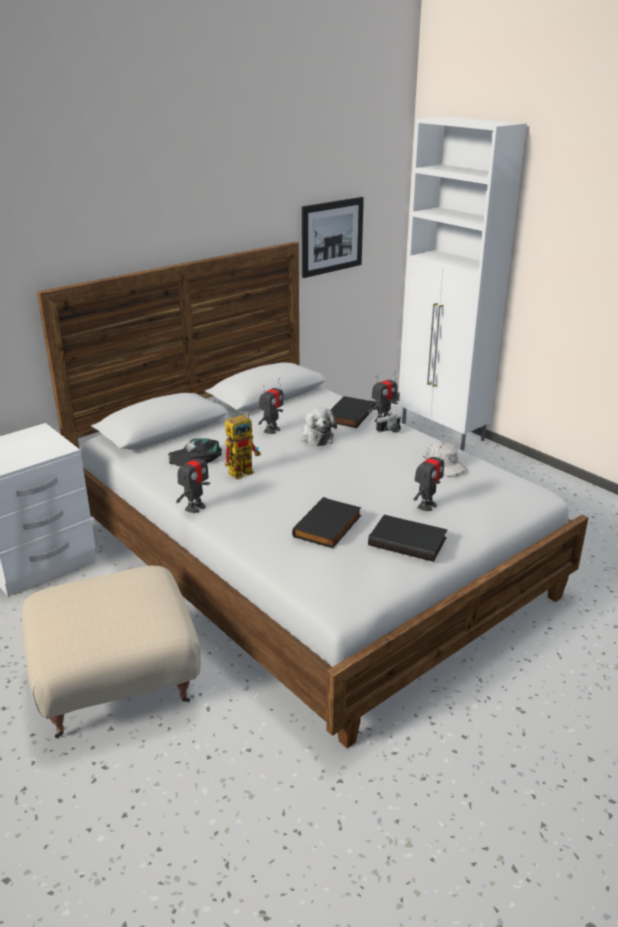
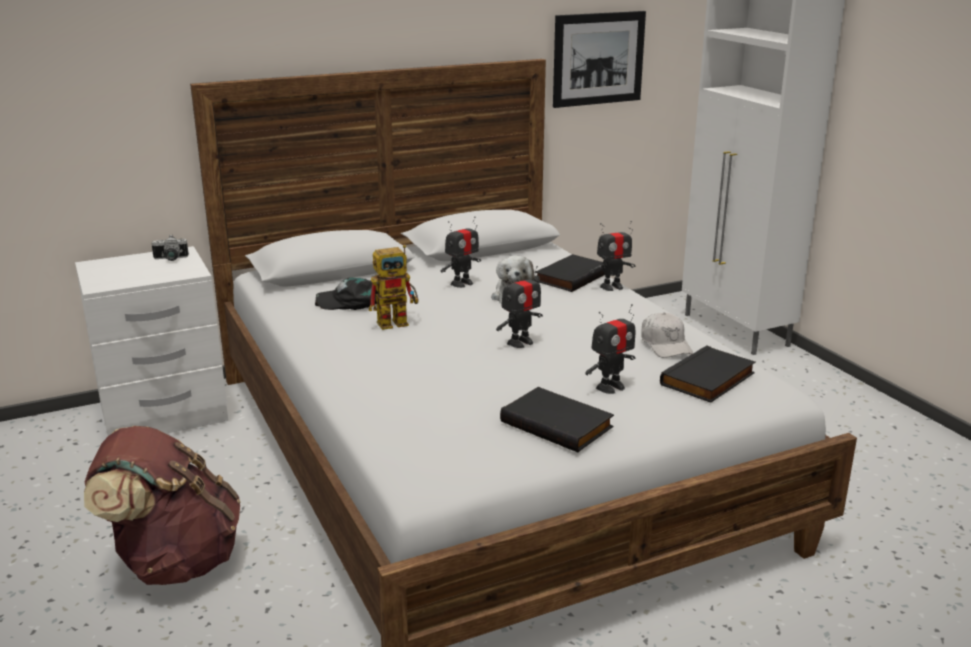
camera: 15 degrees right, 5 degrees down
(116, 685) = (174, 562): beige ottoman -> brown backpack
(195, 507) = (312, 354): toy robot -> toy robot (520, 342)
(328, 527) = (461, 394): black book -> black book (709, 380)
(390, 431) = (615, 299): camera -> camera (170, 259)

